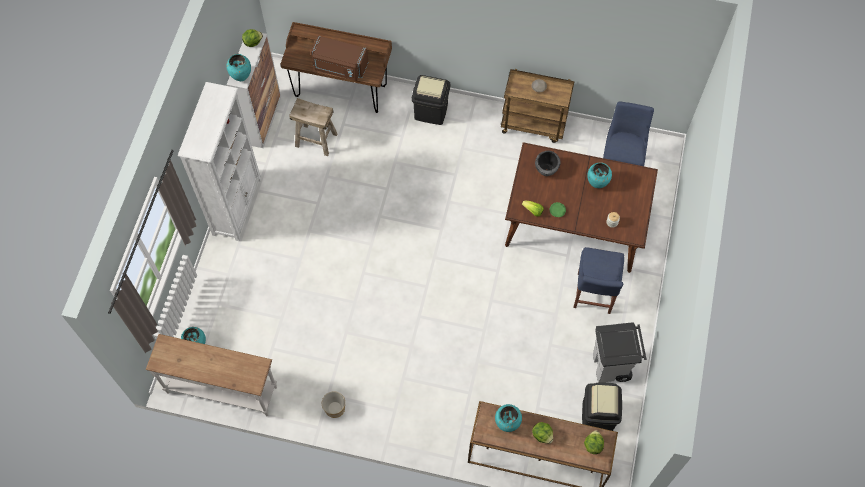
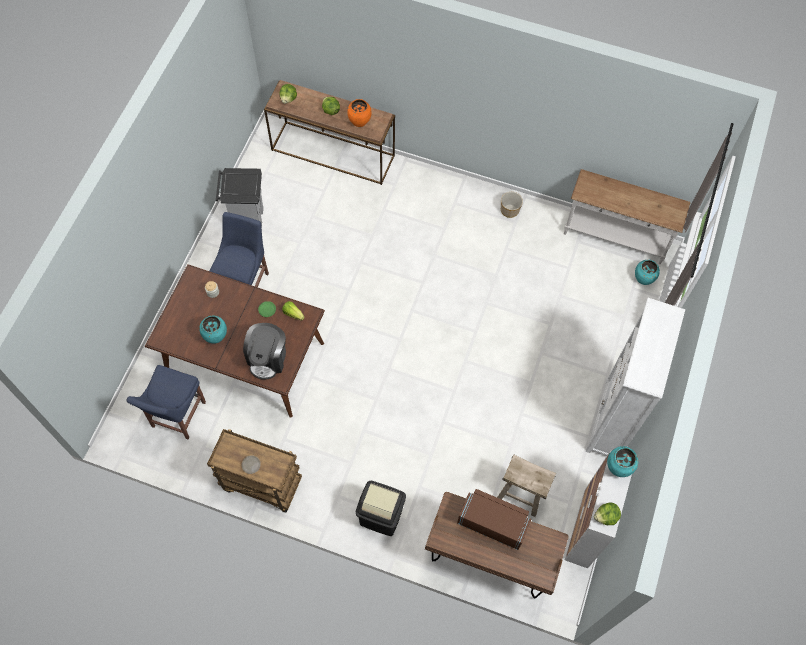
camera: 175 degrees left, 0 degrees up
(507, 423) = (359, 122): turquoise vase -> orange vase
(546, 169) = (268, 358): bowl -> coffee machine
(597, 416) = (271, 178): black trash can -> none

